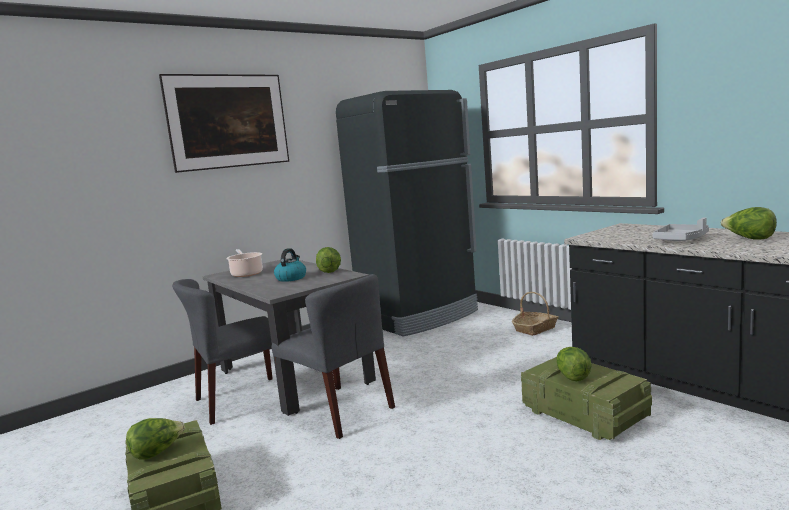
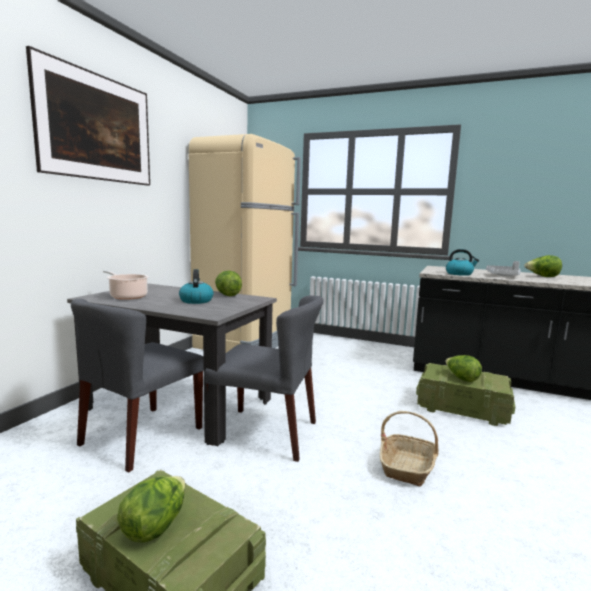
camera: 30 degrees left, 0 degrees up
(419, 317) = (246, 341): black fridge -> beige fridge
(535, 329) = (350, 346): basket -> basket (407, 466)
(618, 238) = (459, 274): none -> kettle

